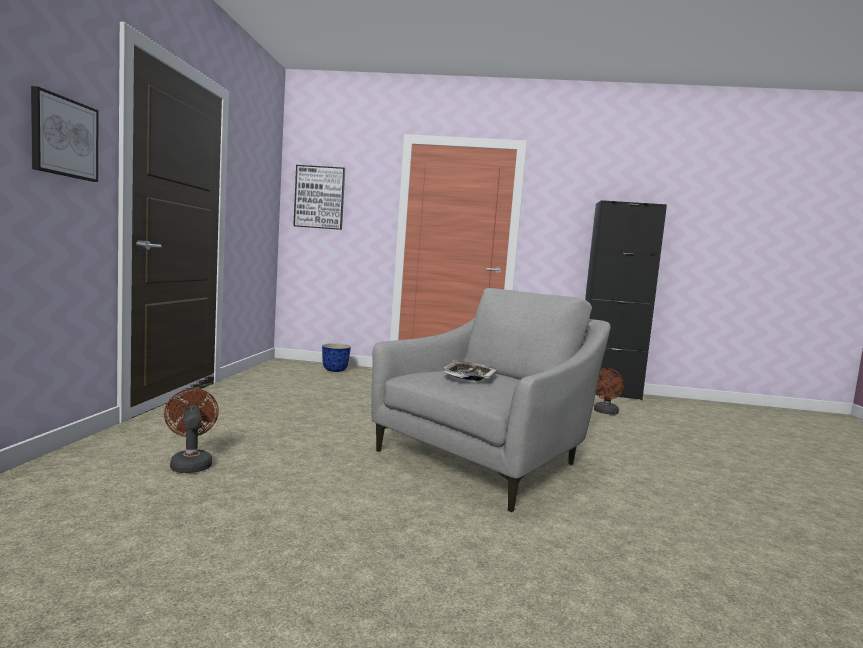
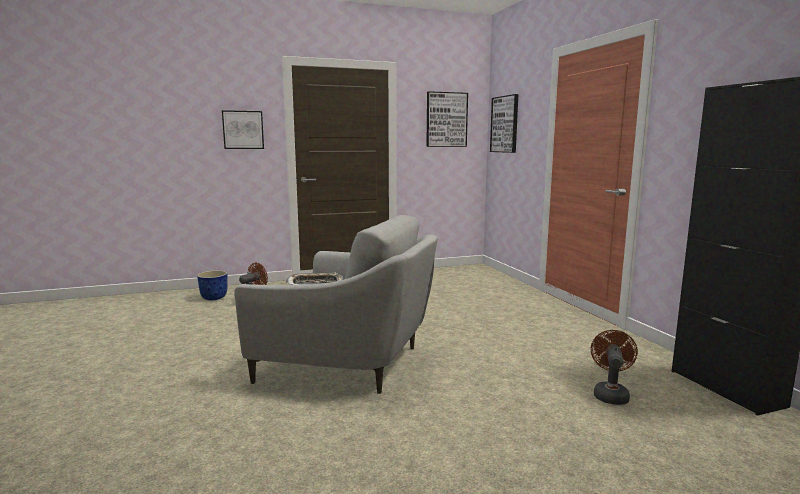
camera: 65 degrees right, 5 degrees up
(259, 180) = (446, 119): none -> picture
(335, 370) = (490, 280): planter -> planter (214, 298)
(605, 412) = (610, 394): brown fan -> brown fan turned 105 degrees clockwise

